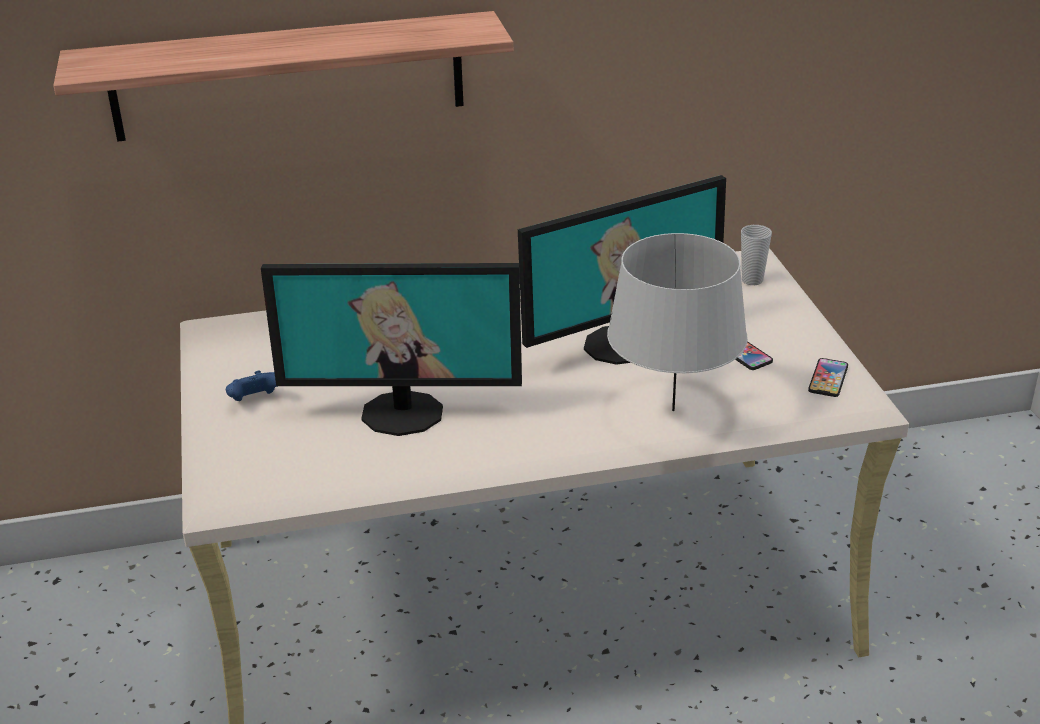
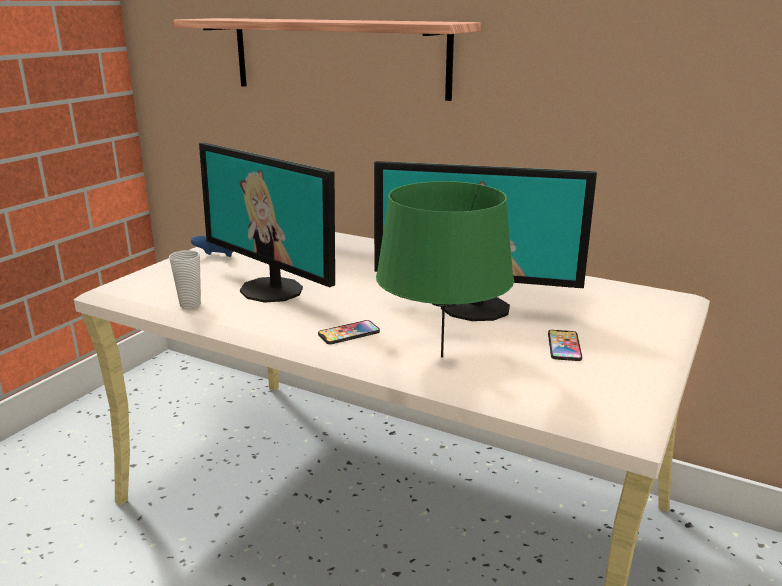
camera: 40 degrees right, 10 degrees down
(673, 410) = (441, 356): grey table lamp -> green table lamp
(752, 280) = (652, 308): cup -> cup (190, 305)
(828, 379) = (615, 391): phone -> phone (349, 333)

